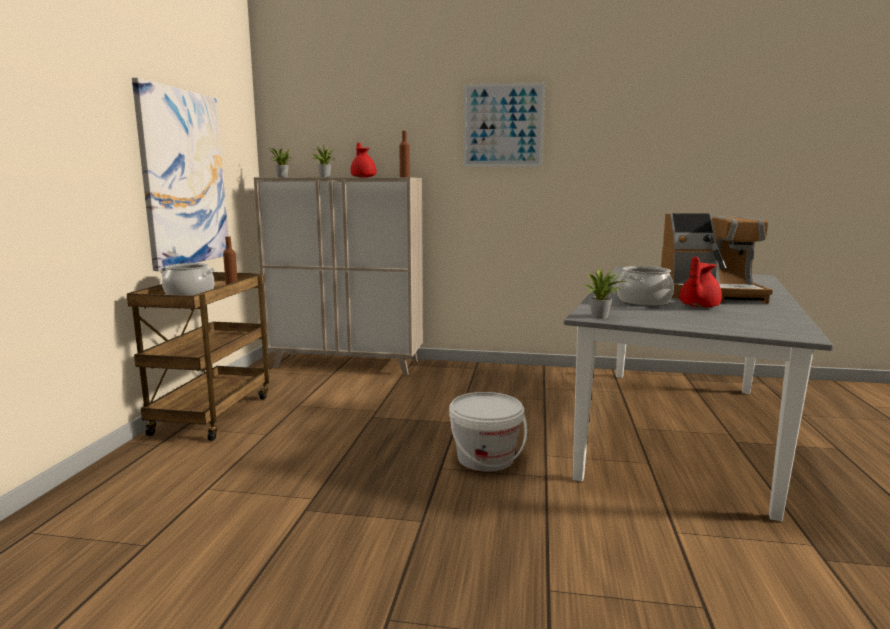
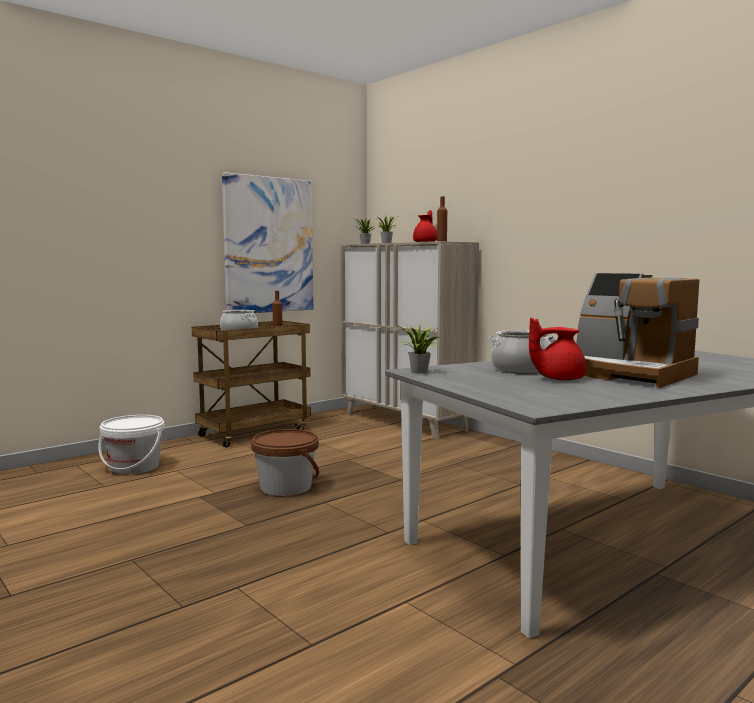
camera: 40 degrees right, 5 degrees down
(374, 465) = (286, 487): none -> brown bucket
(485, 458) = (369, 507): white bucket -> white bucket (134, 467)
(503, 125) = (551, 183): picture -> none

